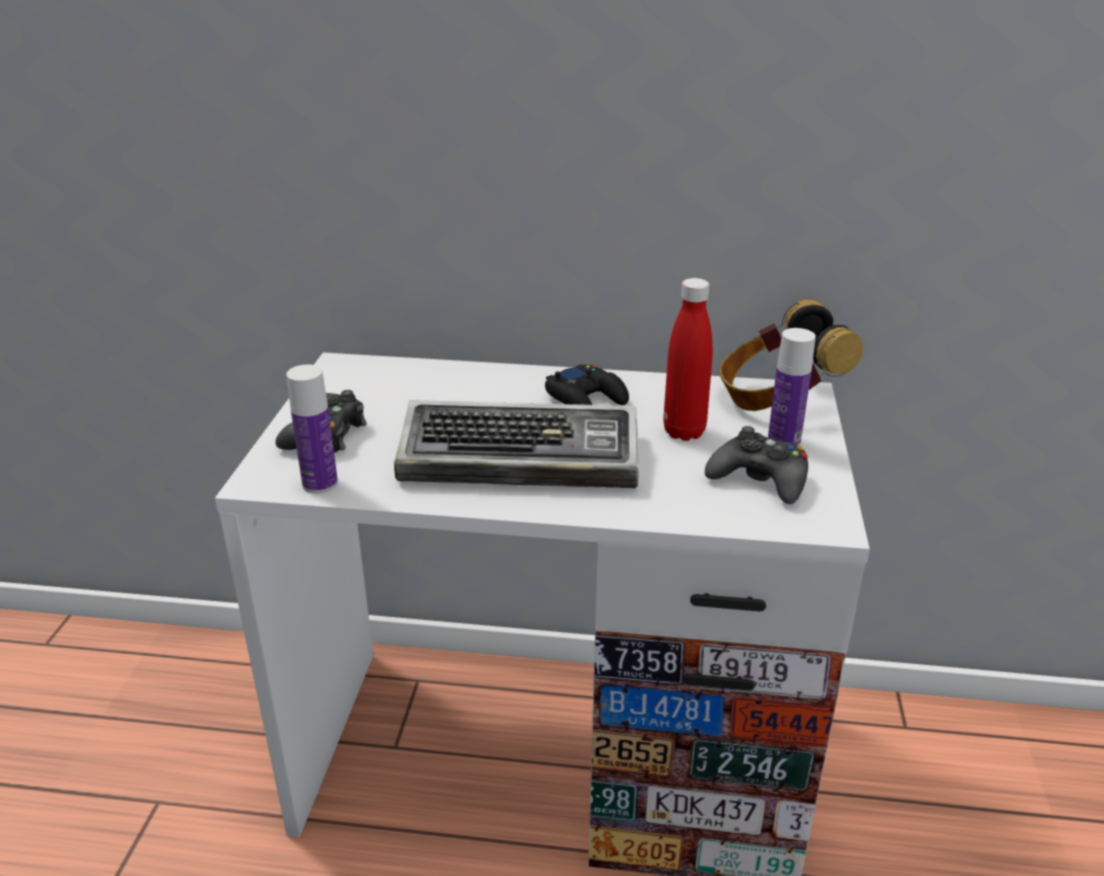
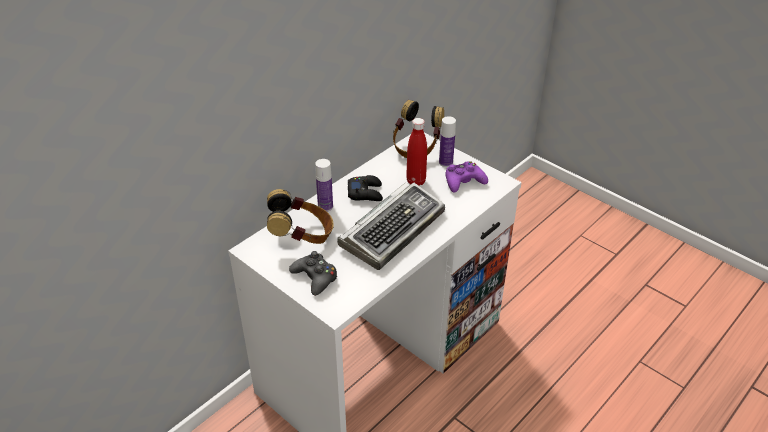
camera: 55 degrees left, 10 degrees up
(320, 484) = (356, 293): bottle -> bottle (325, 207)
(413, 390) = (302, 236): none -> headphones
(760, 479) = (463, 181): black game controller -> purple game controller

